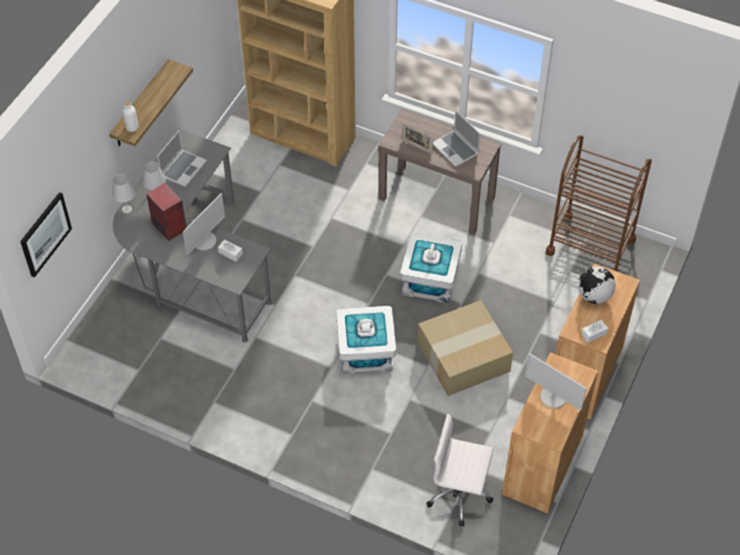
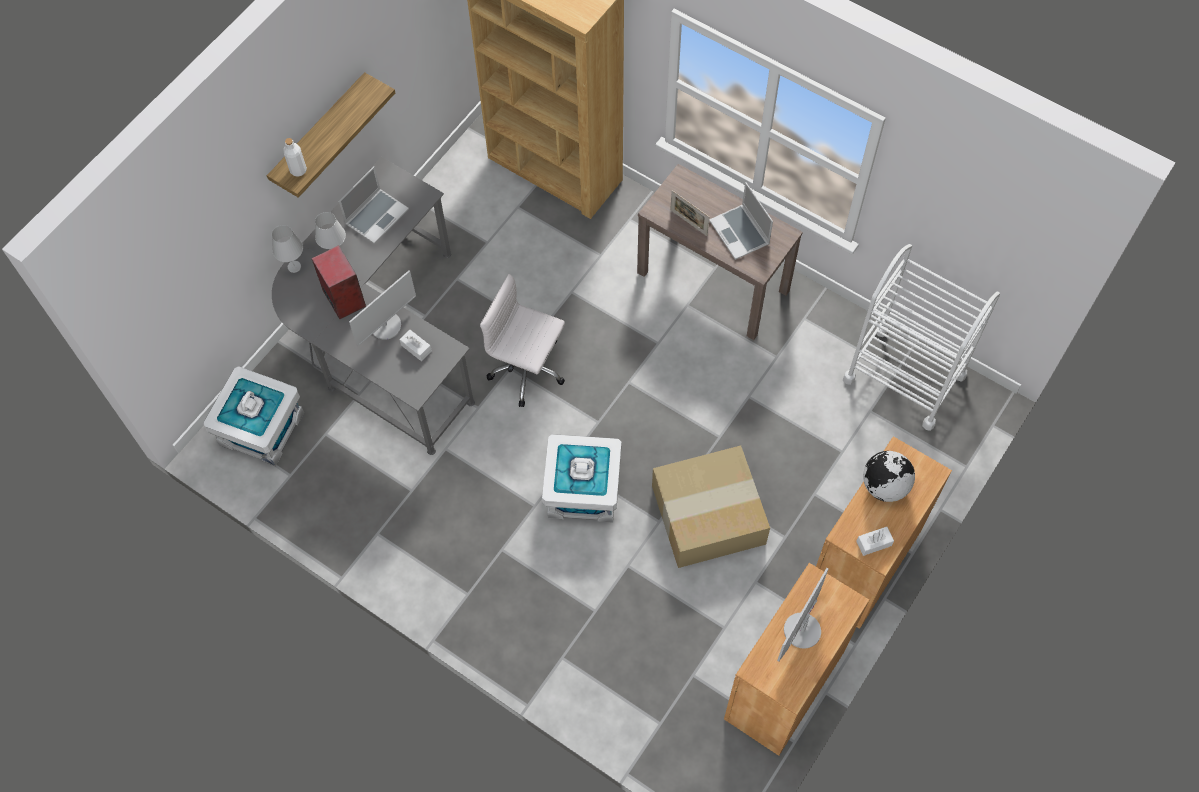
camera: 10 degrees right, 10 degrees up
(45, 234) = (164, 308): picture -> none
(430, 280) = (684, 399): white storage box -> white storage box (262, 429)
(460, 494) = (669, 710): white office chair -> white office chair (528, 370)
(553, 396) = (801, 630): monitor -> monitor turned 75 degrees clockwise
(590, 246) = (904, 377): brown cart -> white cart

